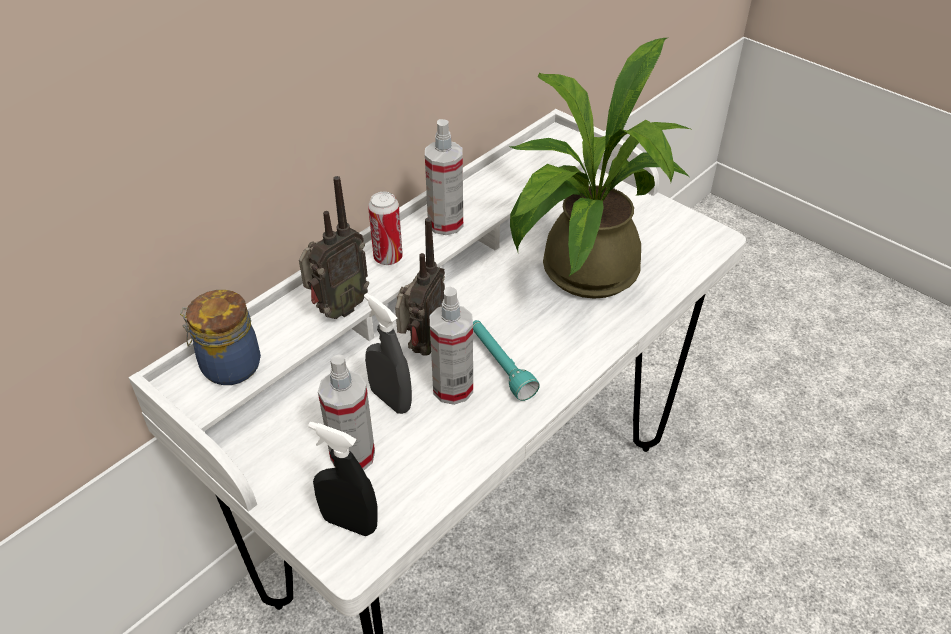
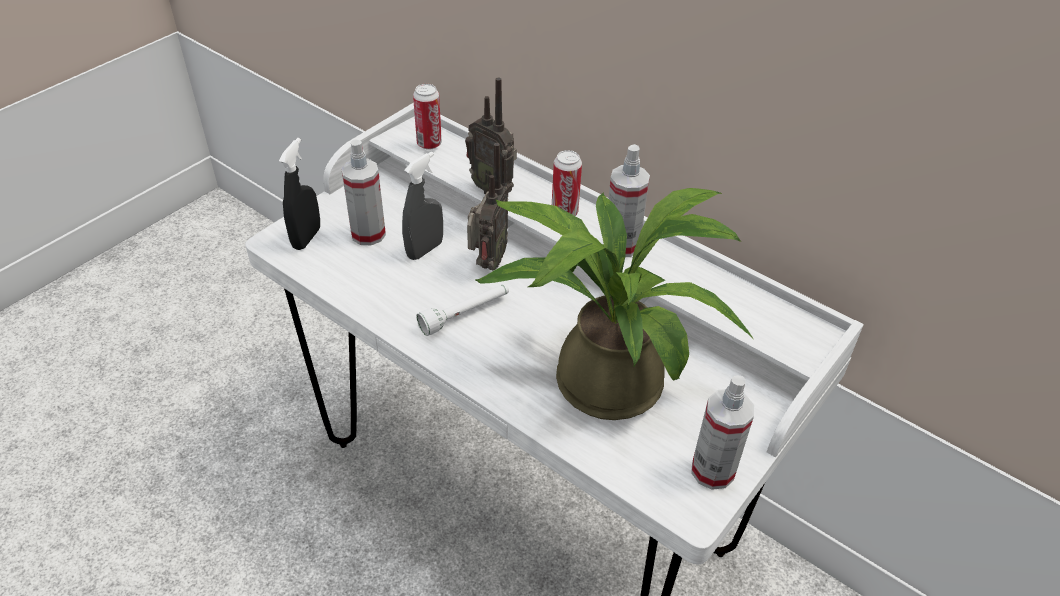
camera: 85 degrees right, 0 degrees up
(228, 366) = (429, 144): jar -> can
(421, 346) = (487, 264): radio -> radio turned 90 degrees counterclockwise
(452, 388) = (437, 285): spray bottle -> spray bottle (712, 471)
(500, 365) = (465, 314): turquoise flashlight -> white flashlight

